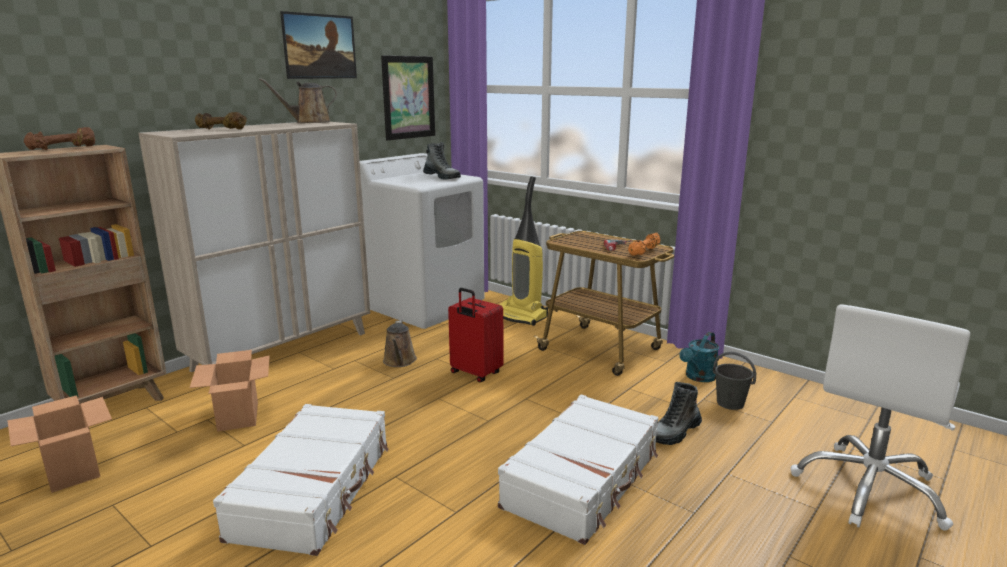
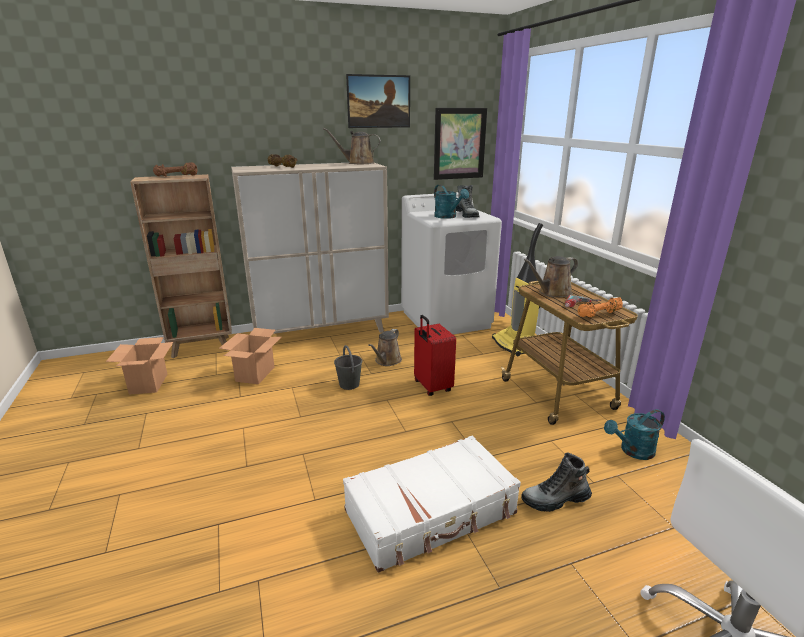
camera: 30 degrees right, 5 degrees up
(314, 490) = (248, 445): white suitcase -> none
(425, 180) = (448, 217): none -> turquoise watering can
(582, 242) = (552, 293): none -> brown watering can
(729, 403) = (642, 489): grey bucket -> grey bucket (349, 384)

